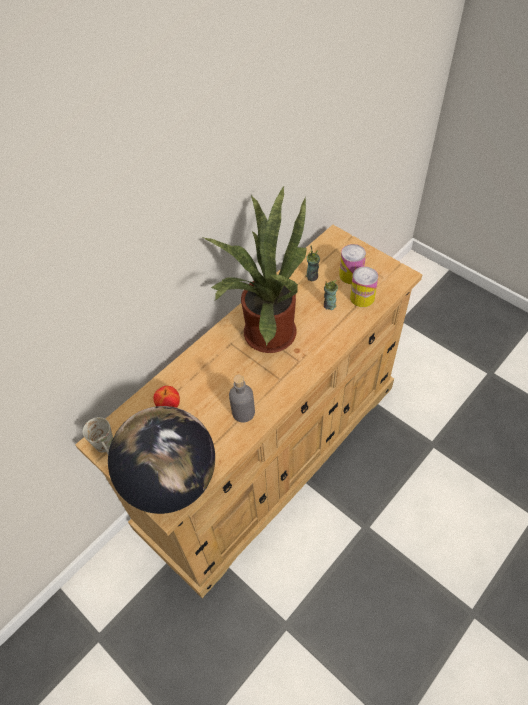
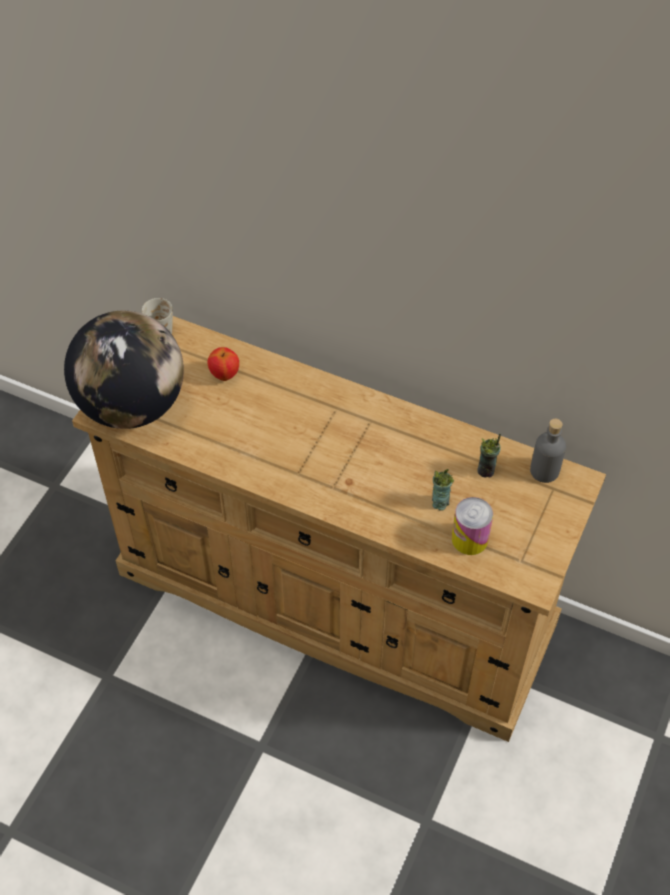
camera: 70 degrees right, 0 degrees up
(243, 412) = (237, 448): grey bottle -> grey bottle (544, 470)
(265, 332) = (367, 439): potted plant -> none
(351, 275) = (508, 517): can -> none

